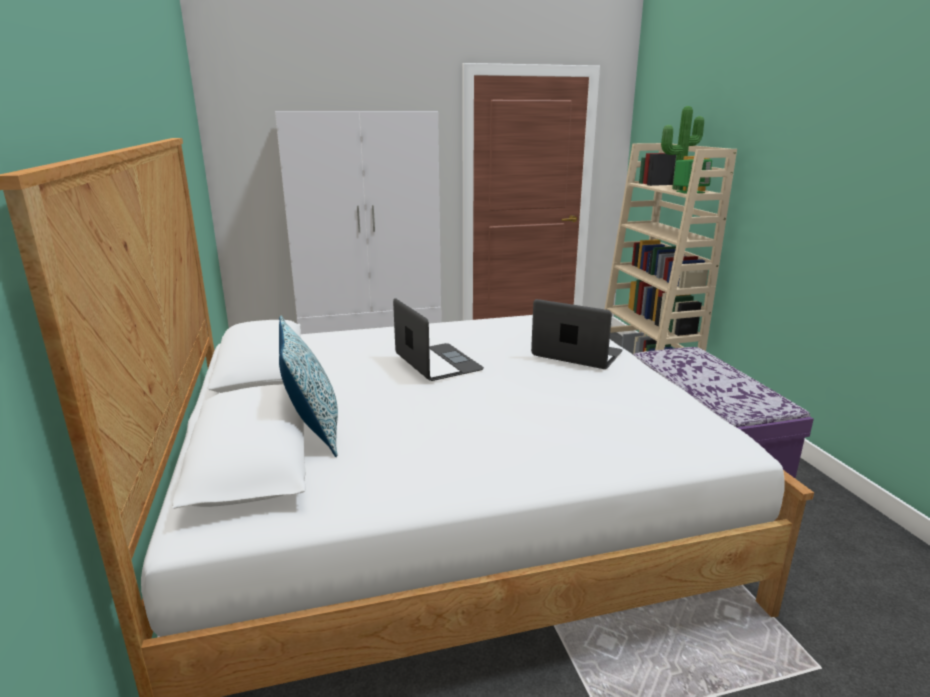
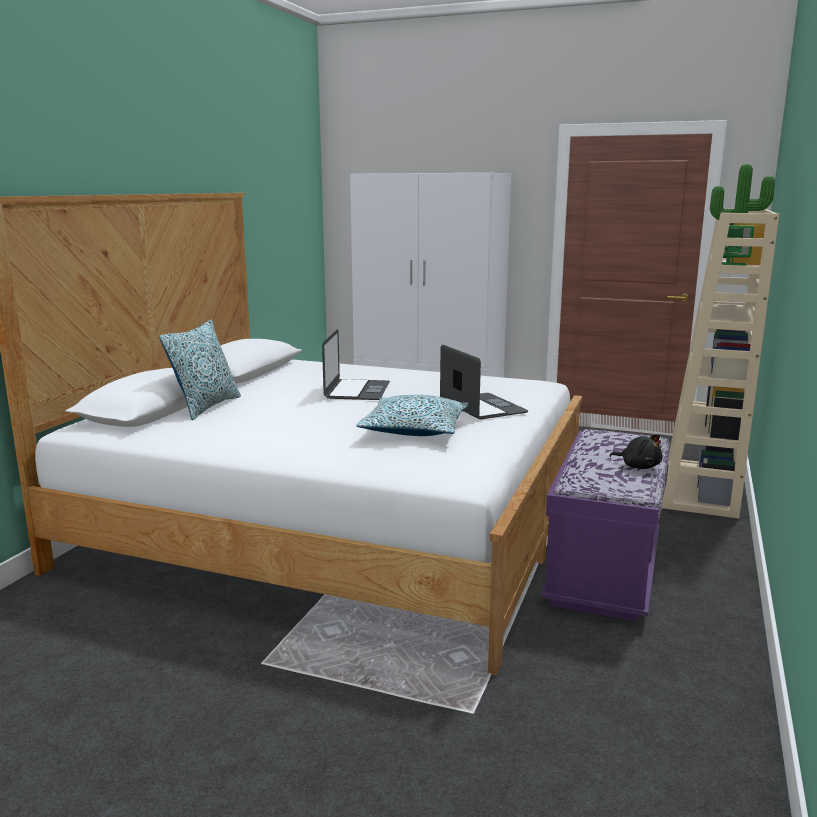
camera: 35 degrees right, 5 degrees down
(588, 398) = (414, 430): none -> pillow
(740, 381) = (638, 466): none -> black plush toy

